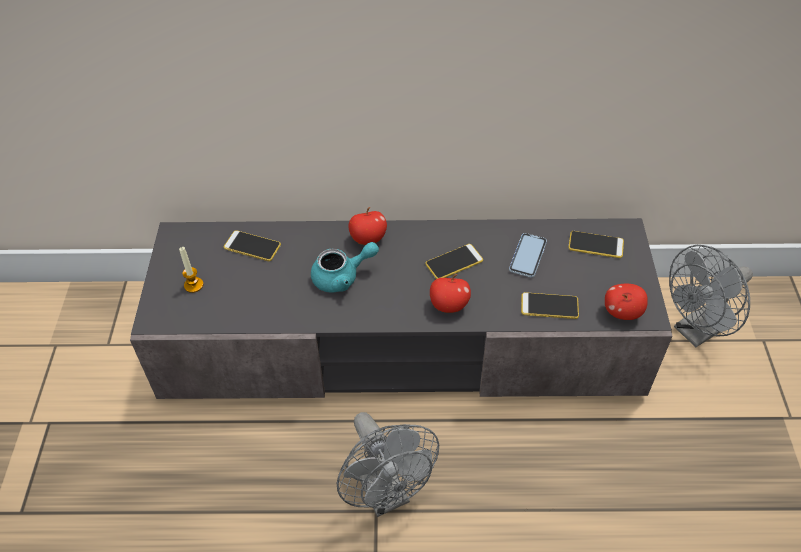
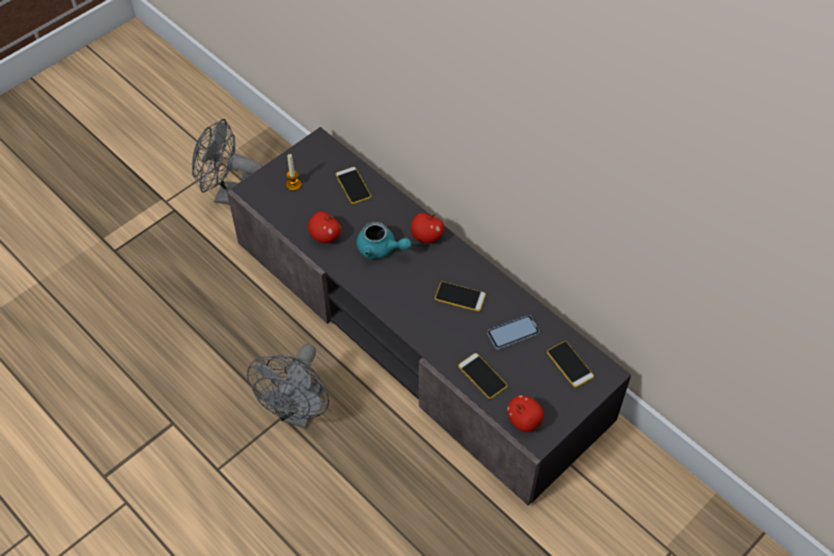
camera: 45 degrees right, 5 degrees up
(448, 305) = (421, 321): apple -> apple (325, 237)
(696, 331) = (628, 501): grey fan -> grey fan (230, 196)

